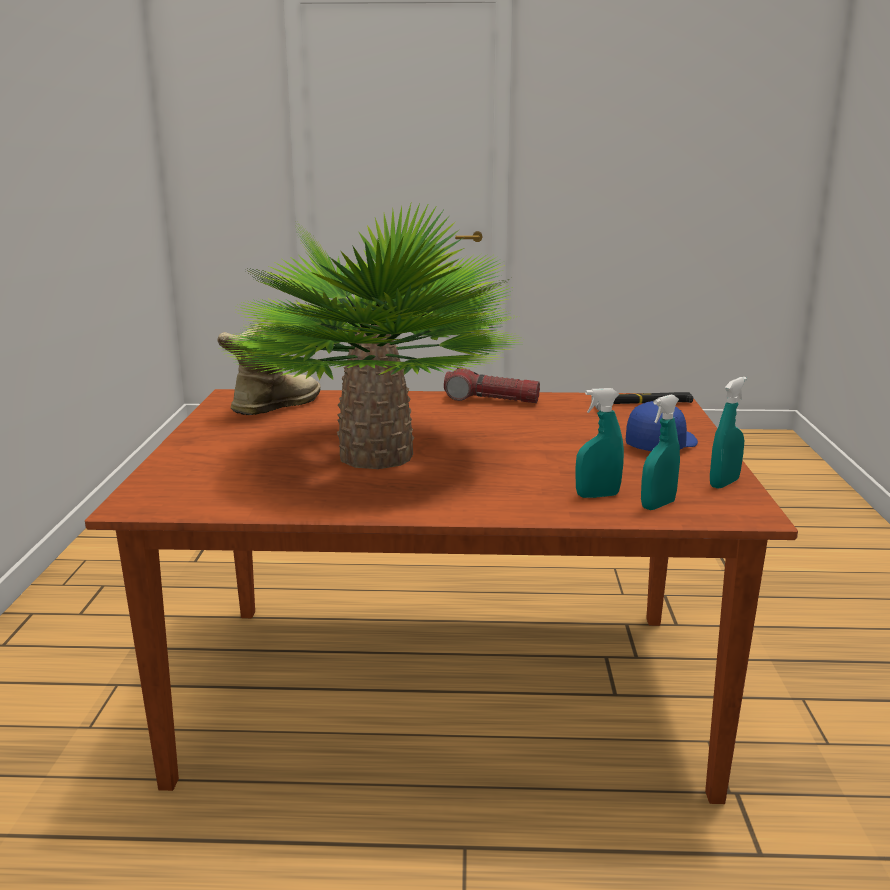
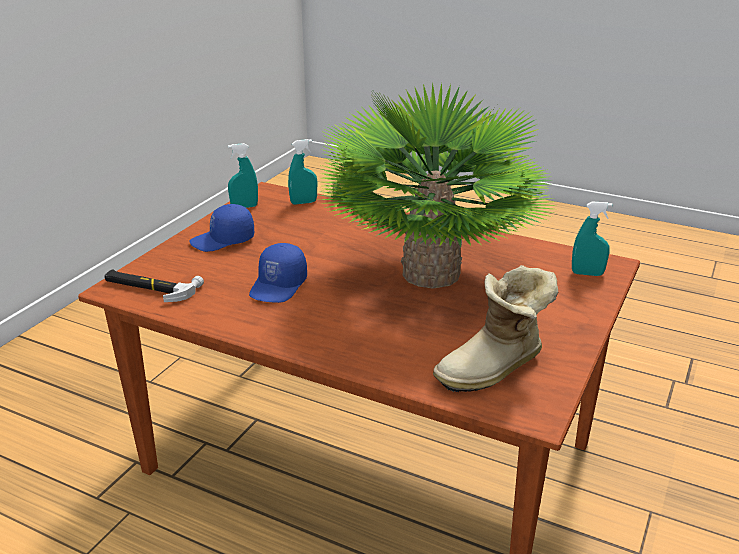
camera: 155 degrees left, 10 degrees up
(491, 400) = (267, 327): flashlight -> none
(525, 422) = (279, 286): none -> blue cap
(597, 495) = (325, 214): turquoise spray bottle -> turquoise spray bottle (587, 273)

